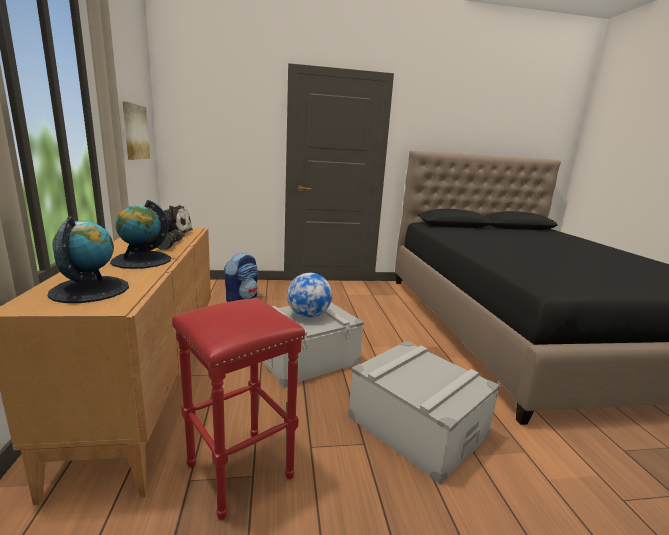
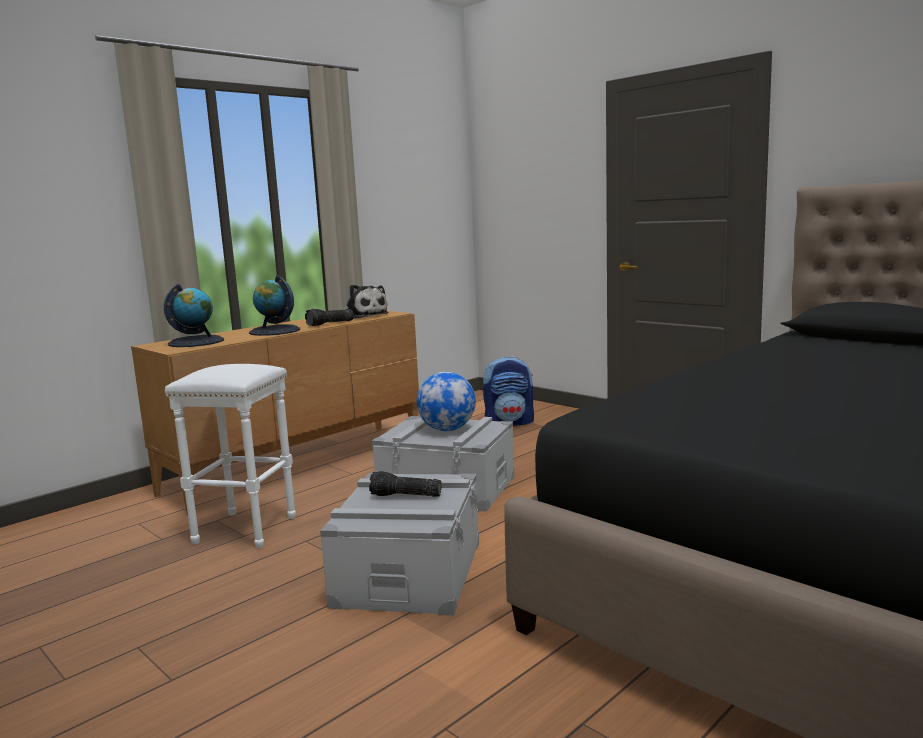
camera: 55 degrees right, 5 degrees down
(134, 132) = (414, 207): picture -> none
(239, 472) = (242, 530): red stool -> white stool
(418, 373) = (405, 496): none -> flashlight

